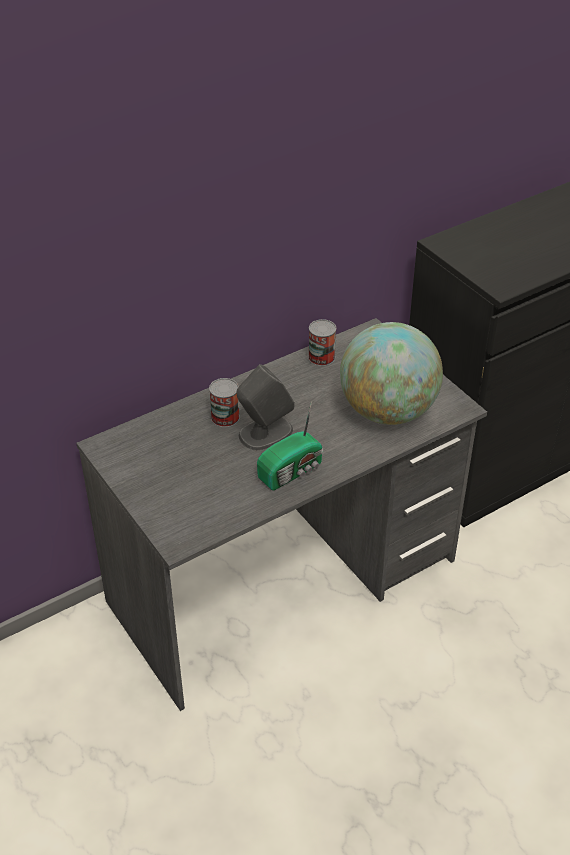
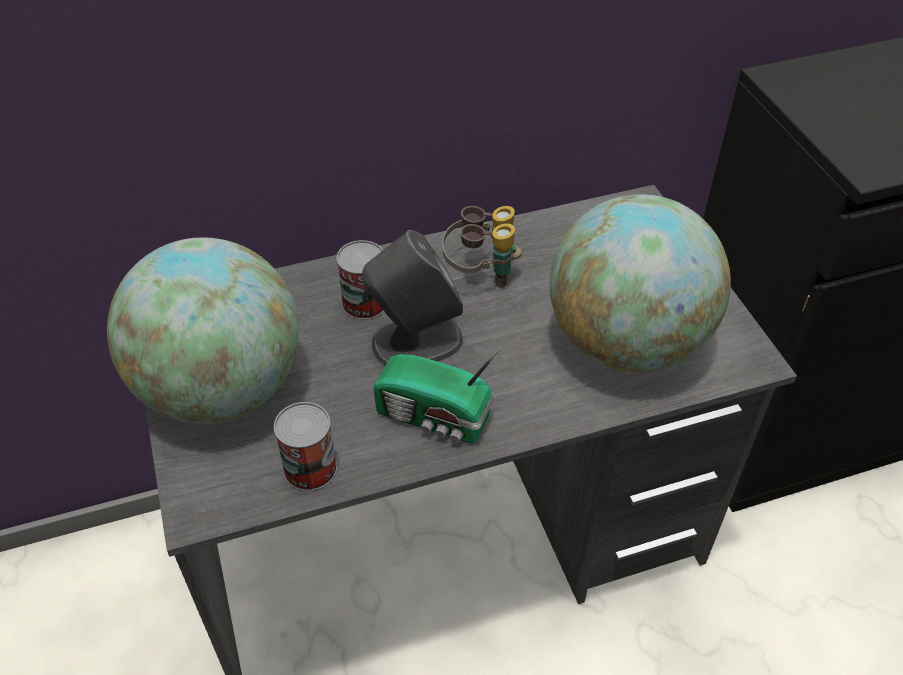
camera: 15 degrees right, 5 degrees up
(160, 480) = (221, 389): none -> globe
(289, 389) = (481, 274): none -> binoculars
(292, 471) = (435, 418): radio -> radio turned 45 degrees clockwise
(321, 357) = (548, 232): can -> can (310, 468)

